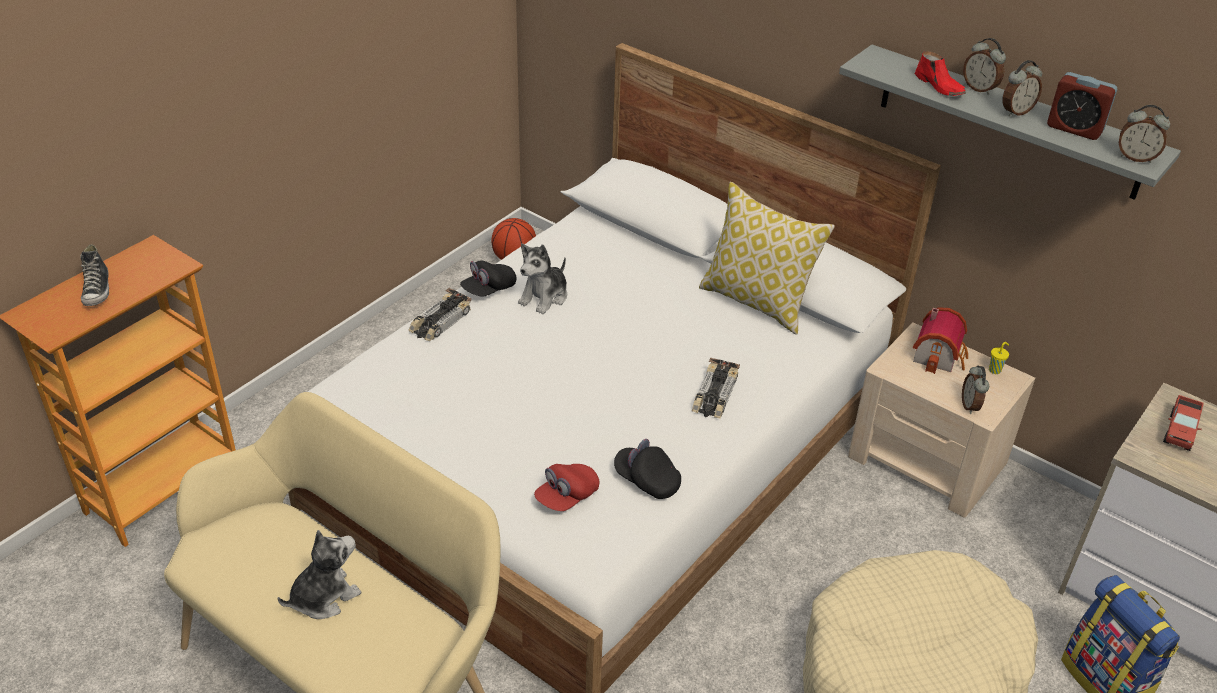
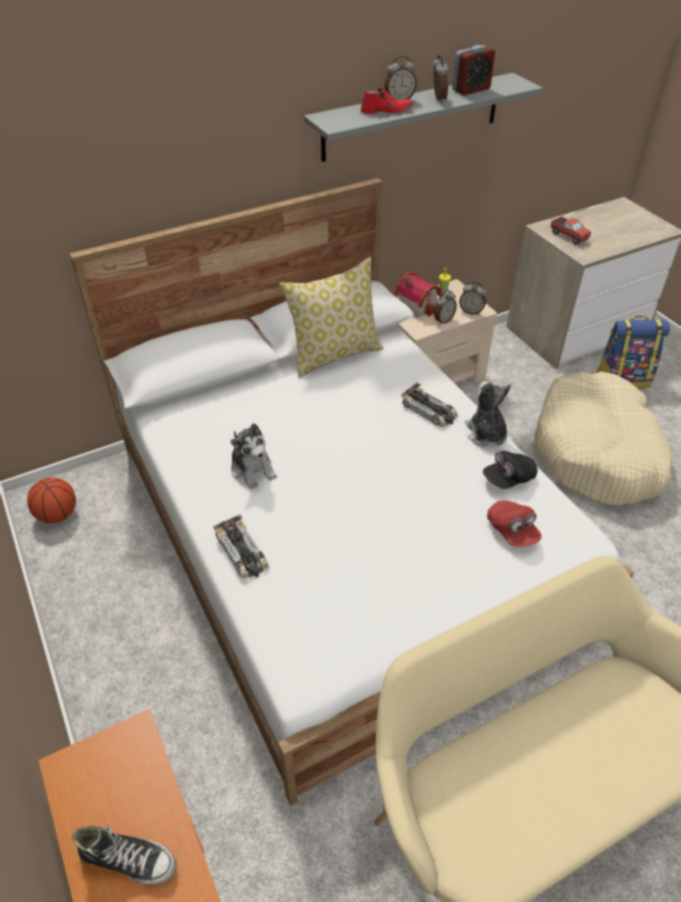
camera: 65 degrees left, 5 degrees up
(324, 597) = (566, 755): plush toy -> plush toy (486, 434)
(489, 289) = (216, 504): black cap -> none
(1136, 158) = (515, 85): alarm clock -> alarm clock (443, 320)

